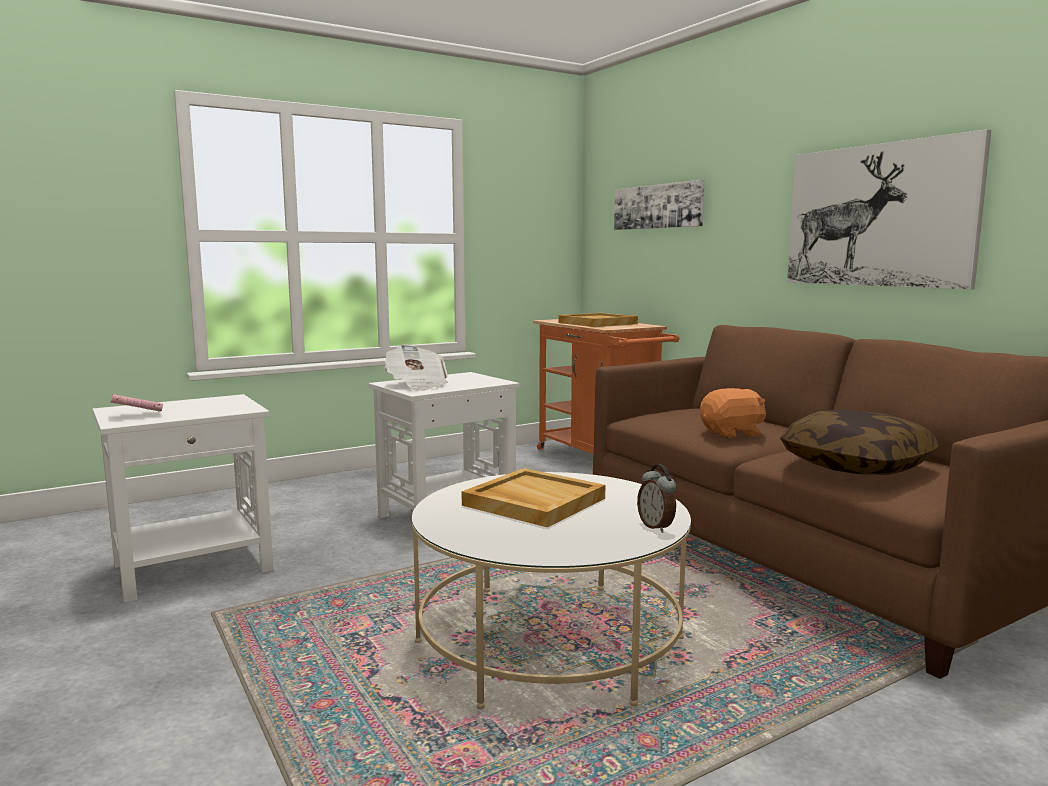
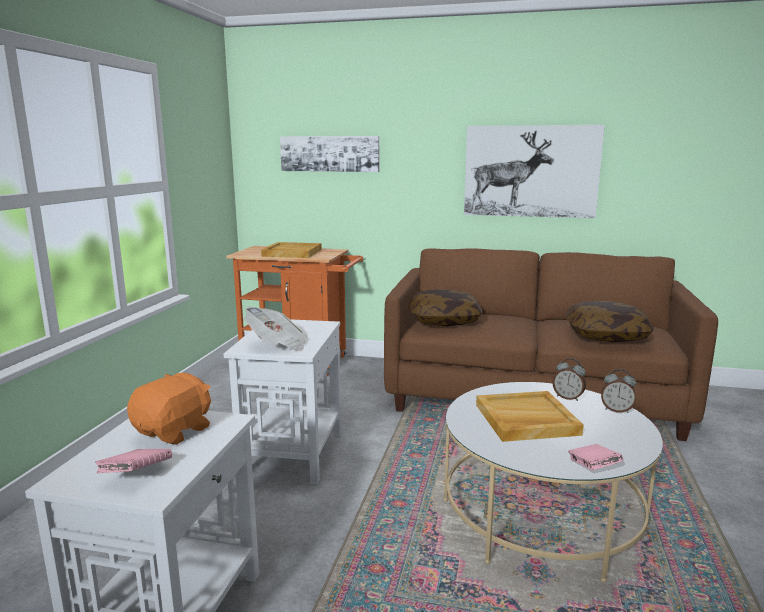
camera: 45 degrees left, 5 degrees up
(475, 545) = (593, 468): none -> pink book
(636, 503) = (568, 397): none -> alarm clock
(682, 415) = (444, 320): none -> pillow
(732, 434) = (506, 329): orange plush toy -> orange plush toy (175, 431)

